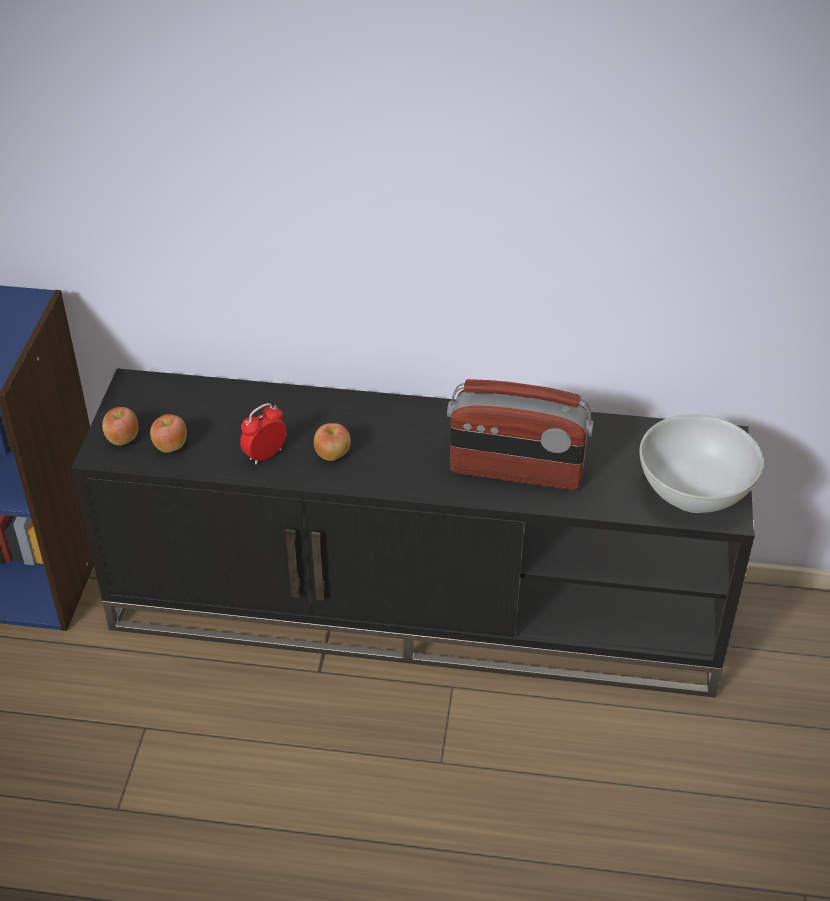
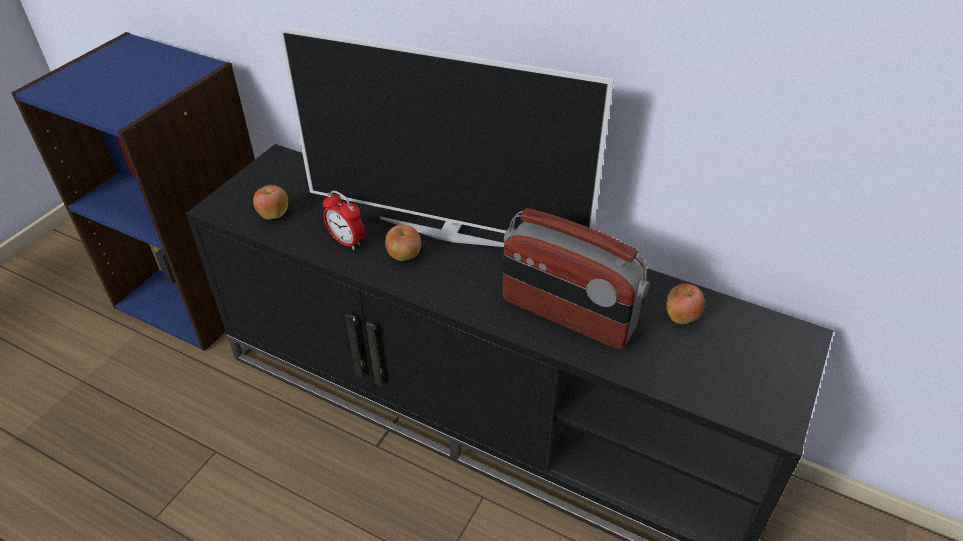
camera: 20 degrees right, 0 degrees up
(122, 439) = (240, 200): apple -> apple (681, 317)
(265, 455) = (346, 241): alarm clock -> alarm clock turned 120 degrees counterclockwise
(364, 419) = (449, 231): none -> television
(693, 493) = (745, 387): white bowl -> none

